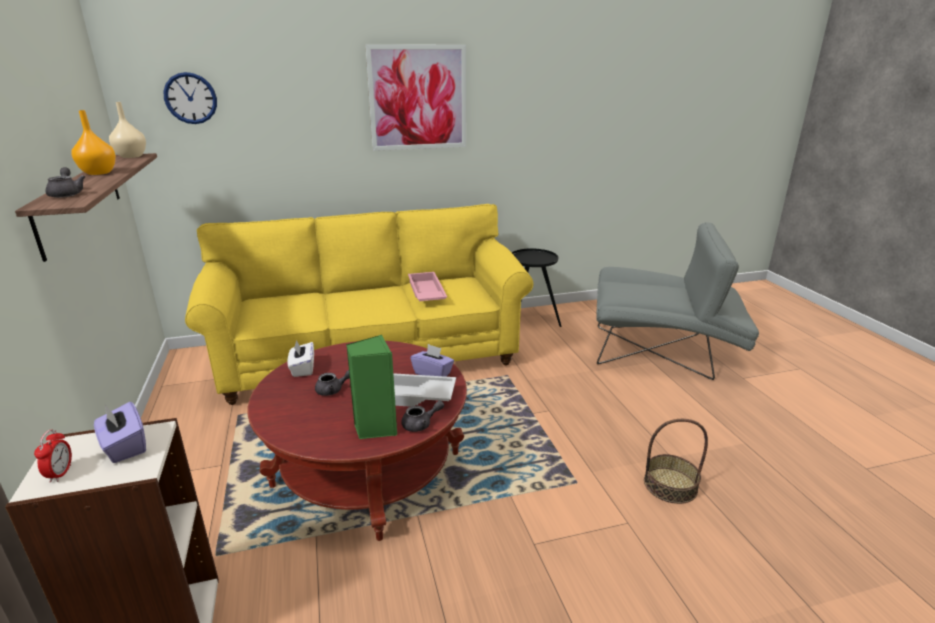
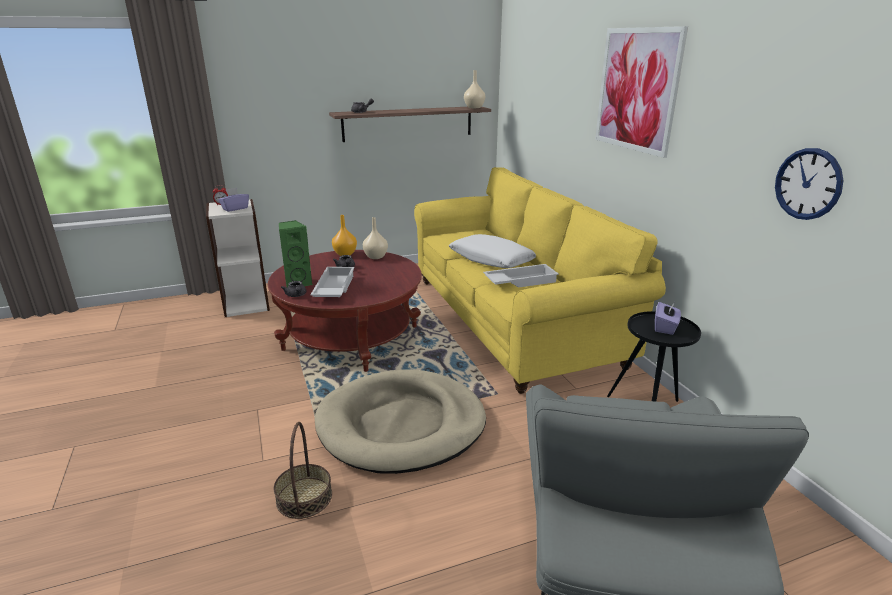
camera: 85 degrees right, 0 degrees up
(98, 173) = (418, 109): orange vase -> orange vase (345, 253)
(190, 98) = (523, 72): wall clock -> wall clock (808, 184)
(302, 369) = (375, 257): white tissue box -> beige vase
(354, 303) = (491, 260): none -> white pillow
(425, 293) = (520, 281): pink tray -> white tray
(433, 373) = (365, 295): purple tissue box -> purple tissue box (665, 327)
(556, 428) = (401, 425): none -> beige dog bed

